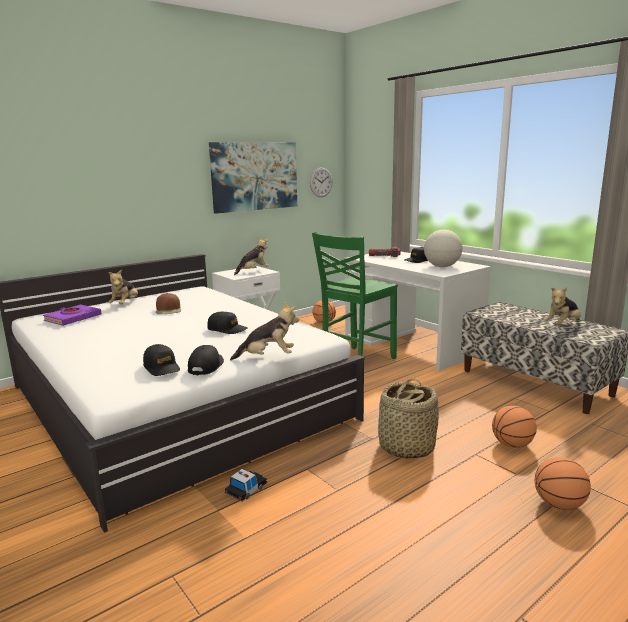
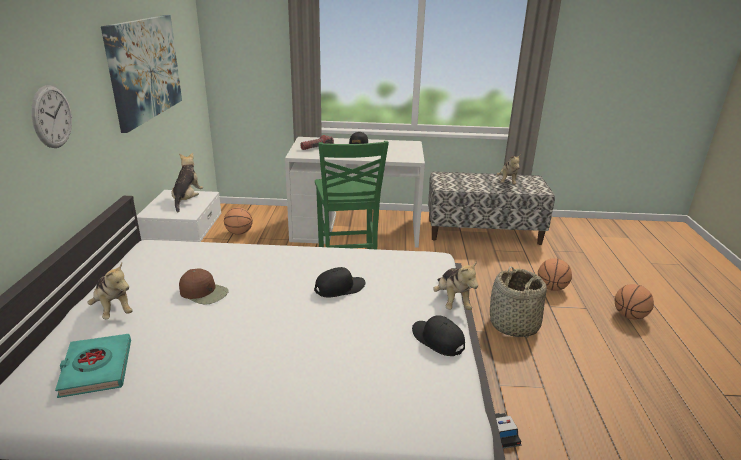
camera: 50 degrees left, 10 degrees up
(73, 318) = (96, 369): purple book -> turquoise book
(162, 367) = (413, 366): black cap -> none
(268, 357) = (452, 301): plush toy -> plush toy turned 135 degrees clockwise
(321, 182) = (189, 64): wall clock -> wall clock (52, 117)
(442, 266) = (393, 150): globe -> none

